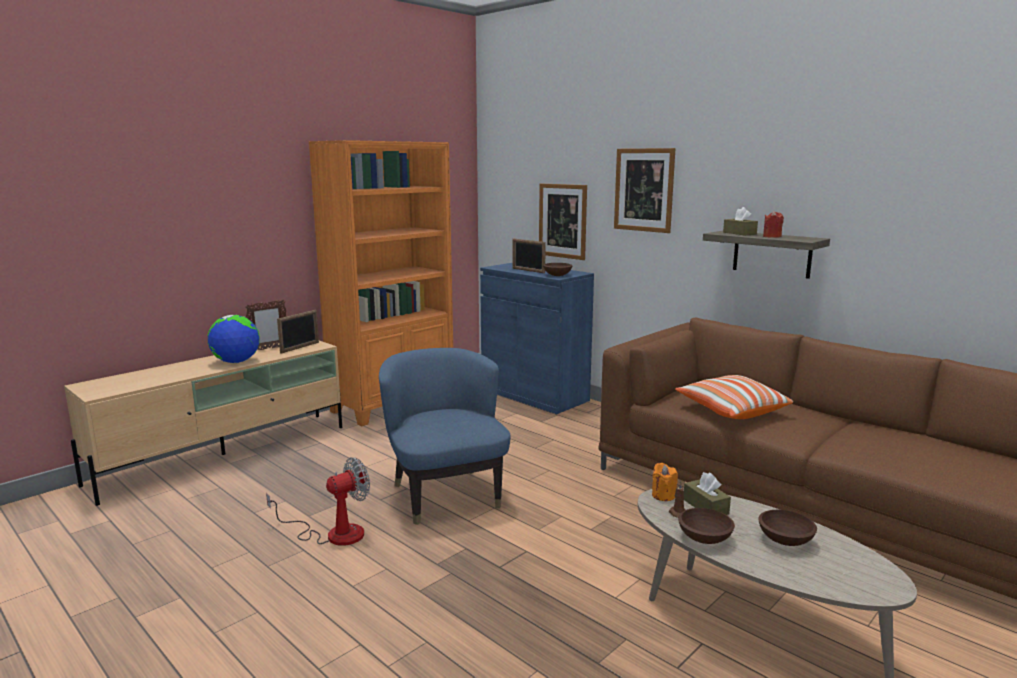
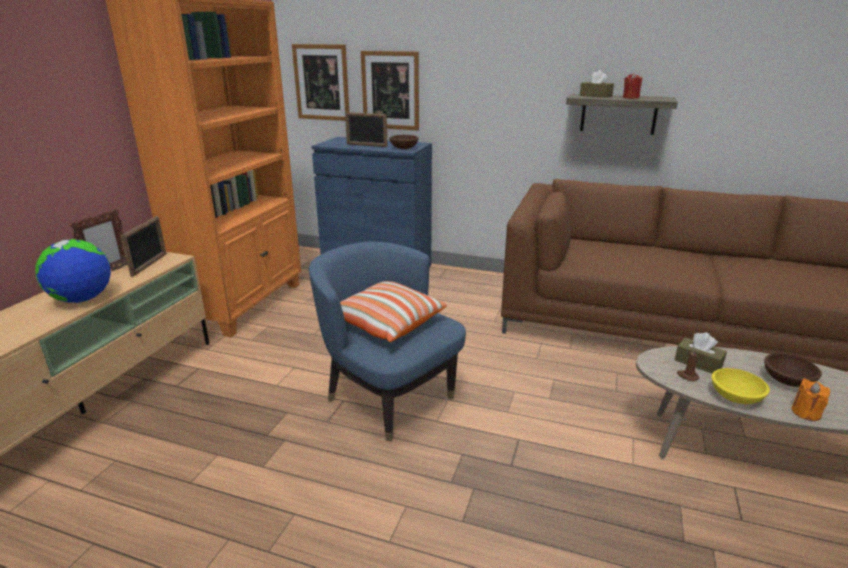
camera: 25 degrees left, 10 degrees up
(333, 533) = (311, 481): fan -> none
(644, 190) = (485, 55): picture -> picture (321, 82)
(663, 495) = (656, 360): orange candle -> orange candle (806, 413)
(705, 539) = (736, 397): brown bowl -> yellow bowl
(731, 410) = (629, 263): pillow -> pillow (386, 324)

